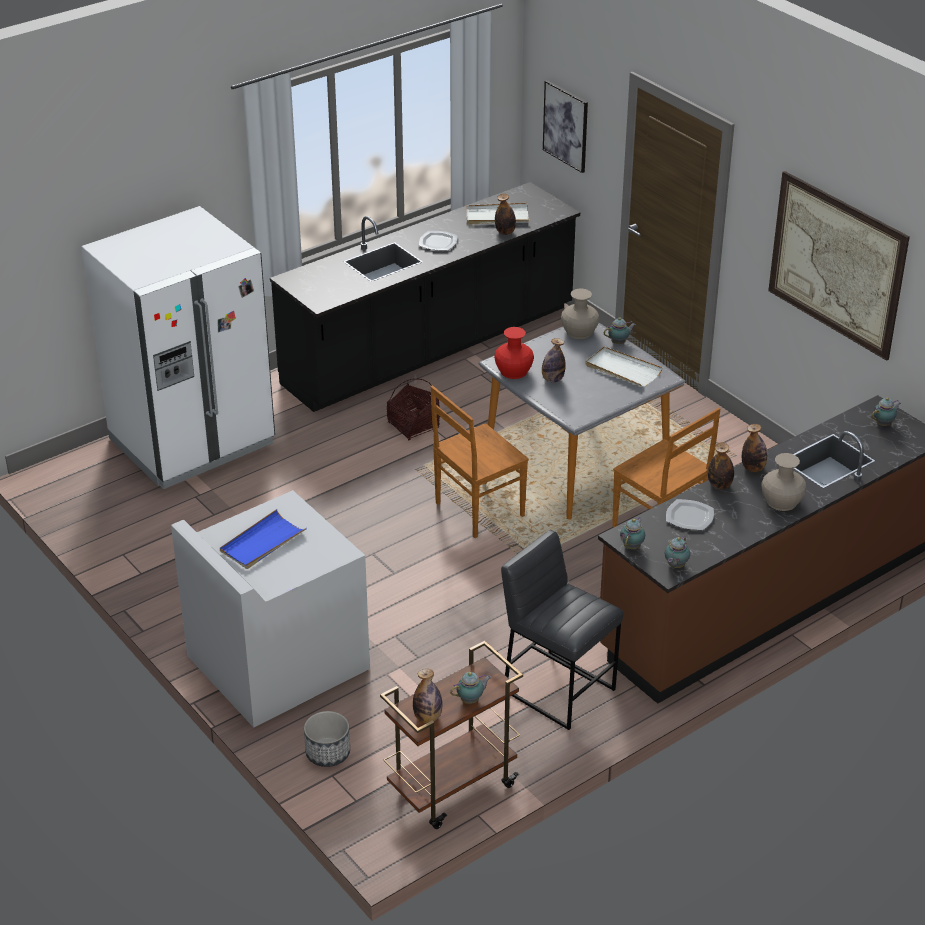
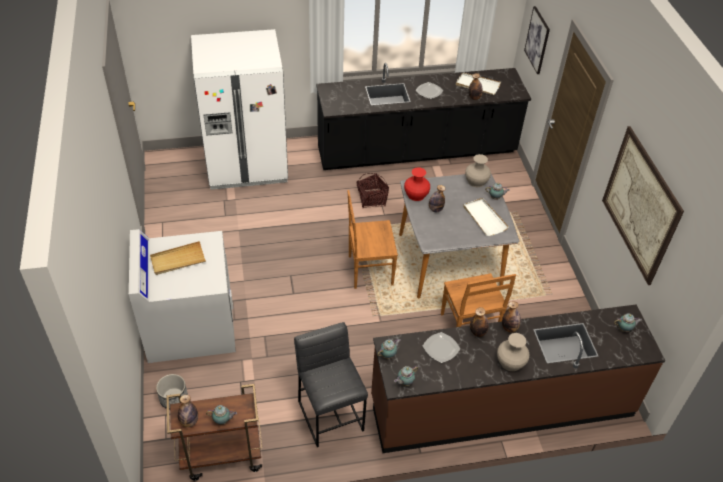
camera: 25 degrees right, 10 degrees up
(262, 542) = (178, 260): blue tray -> beige tray

